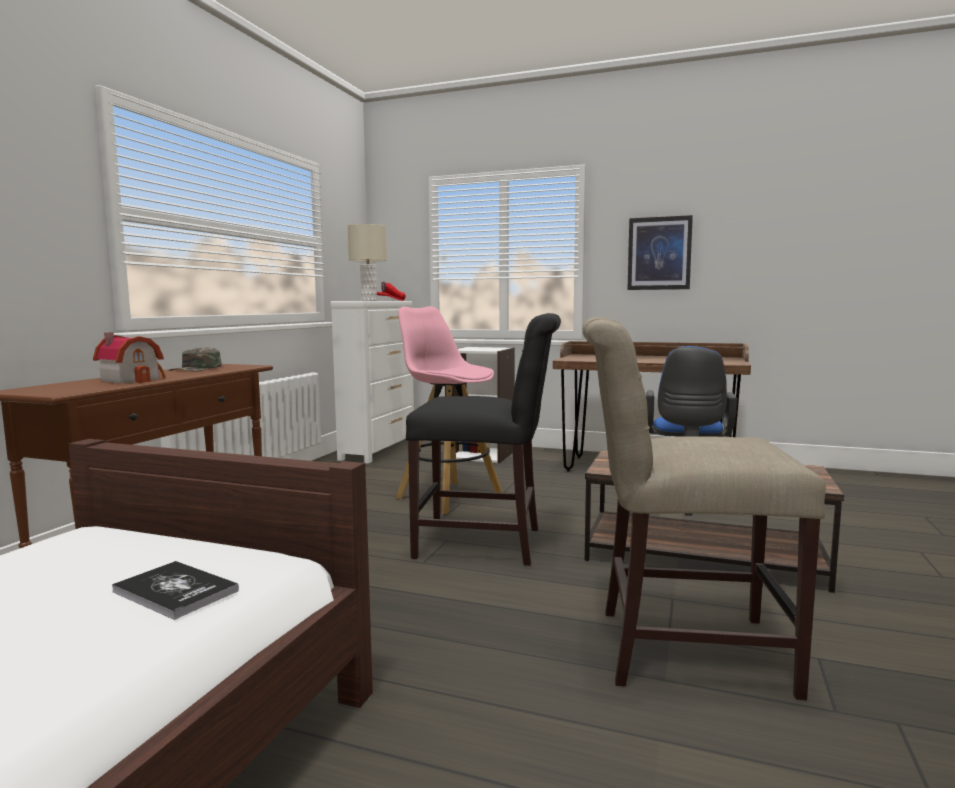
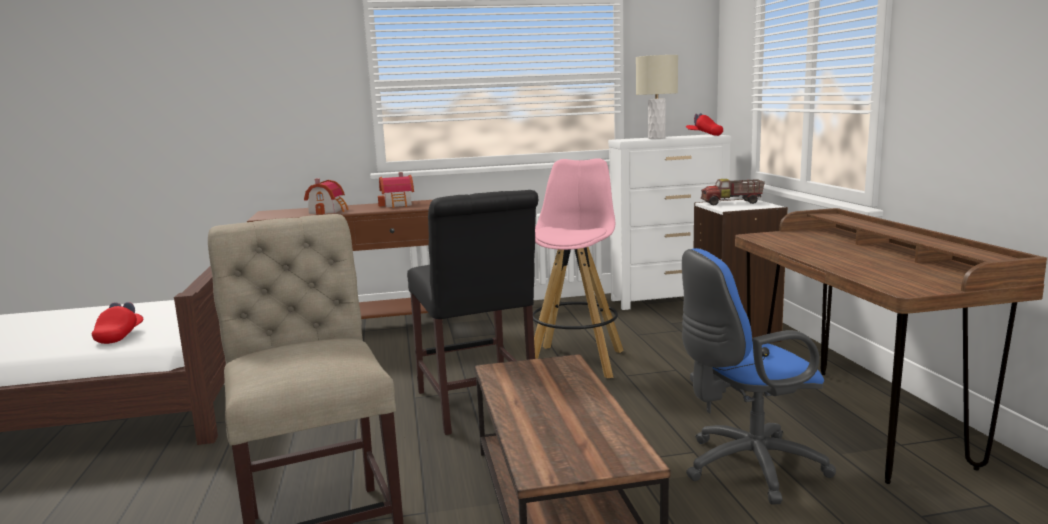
camera: 60 degrees right, 5 degrees up
(175, 591) = (120, 336): book -> red cap
(197, 369) = (398, 204): green cap -> toy house
(472, 348) = (732, 203): none -> toy truck
(659, 253) = (971, 77): picture -> none

